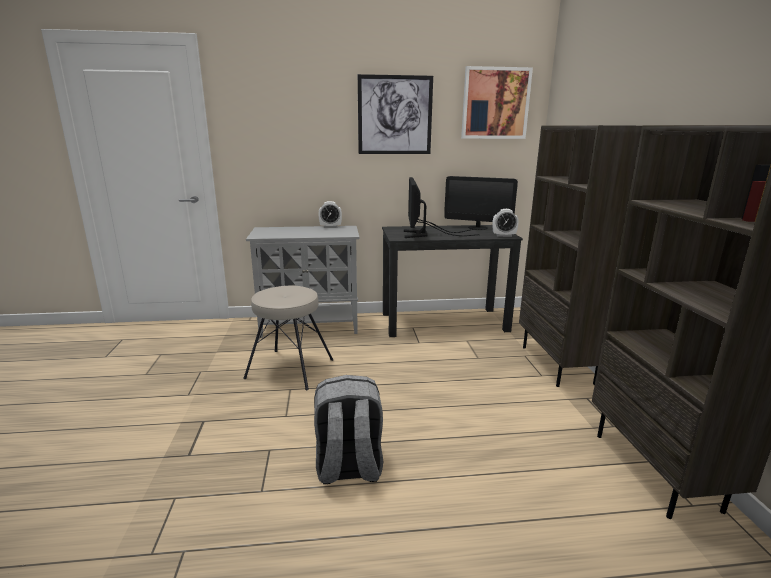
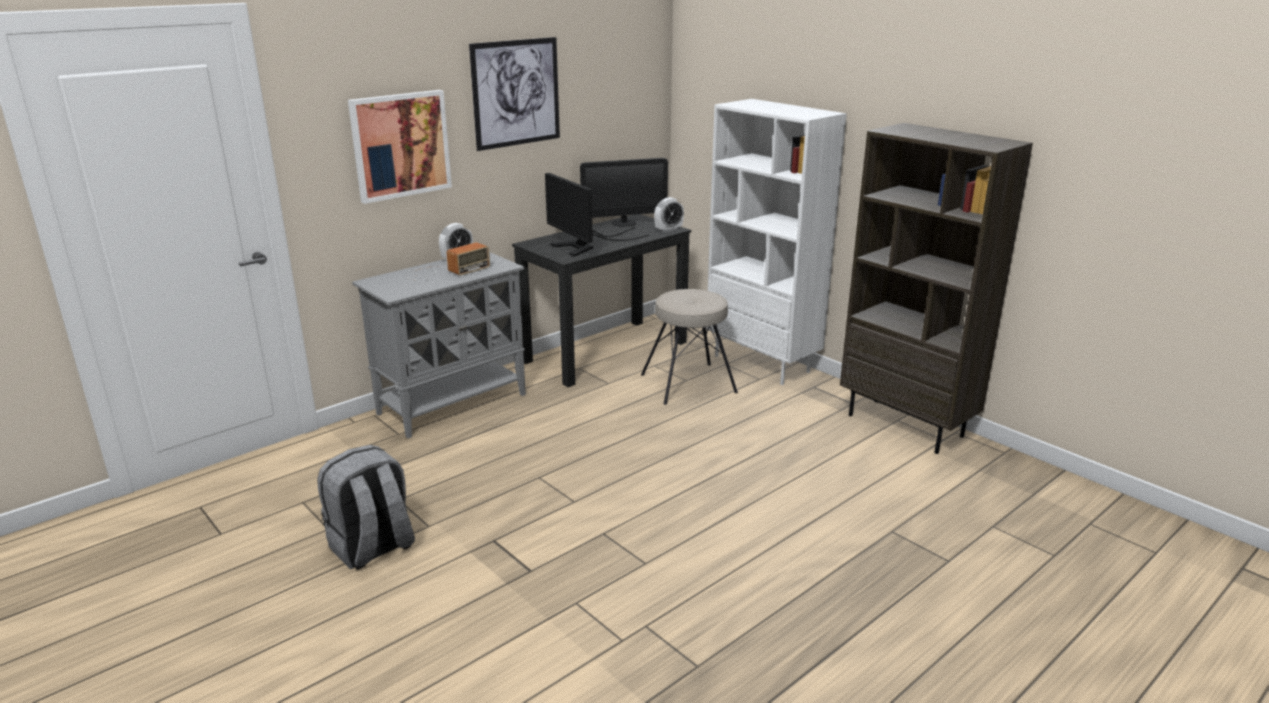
camera: 35 degrees left, 5 degrees up
(290, 369) = (506, 458): beige stool -> beige stool (688, 384)
(309, 231) = (444, 271): none -> radio
(348, 468) = (693, 516): grey backpack -> grey backpack (372, 548)
(495, 103) = (622, 64): picture -> picture (400, 145)
(558, 365) = (763, 364): brown bookcase -> white bookcase

